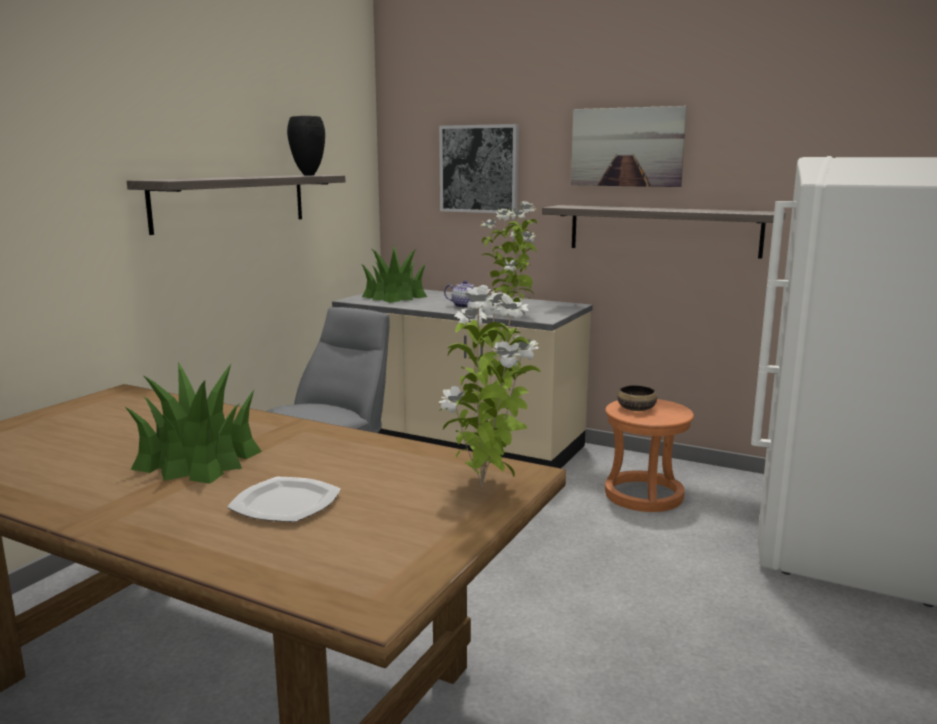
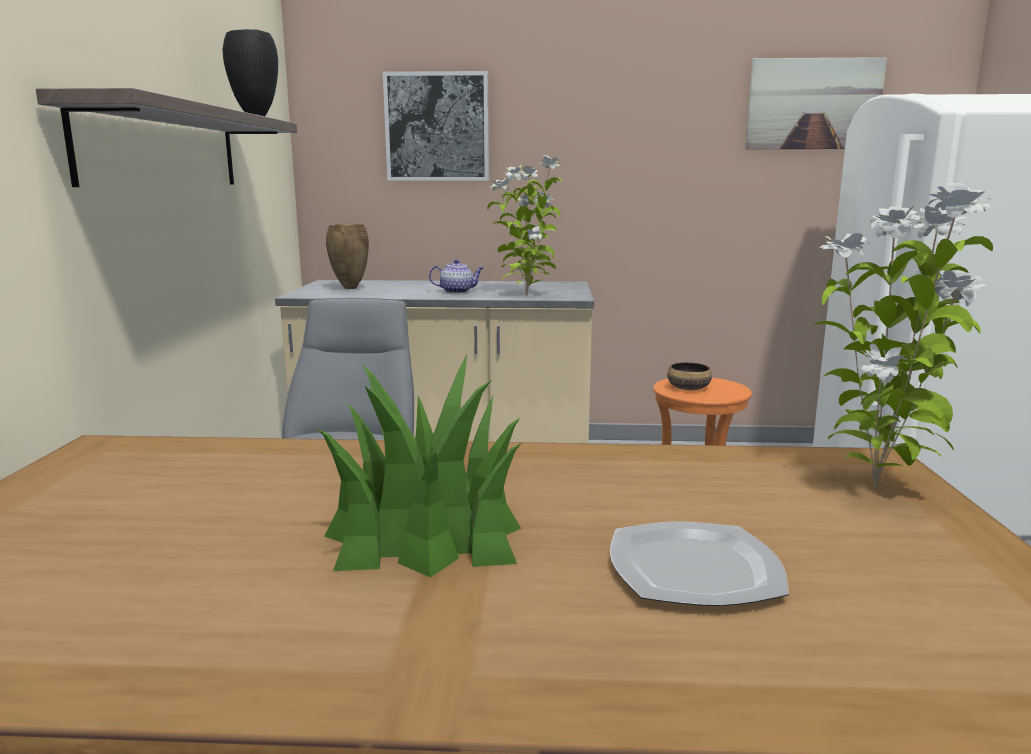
camera: 25 degrees left, 0 degrees up
(395, 296) = (349, 288): potted plant -> brown vase
(626, 147) = (621, 100): picture -> picture (813, 104)
(663, 230) = (664, 193): shelf -> none

